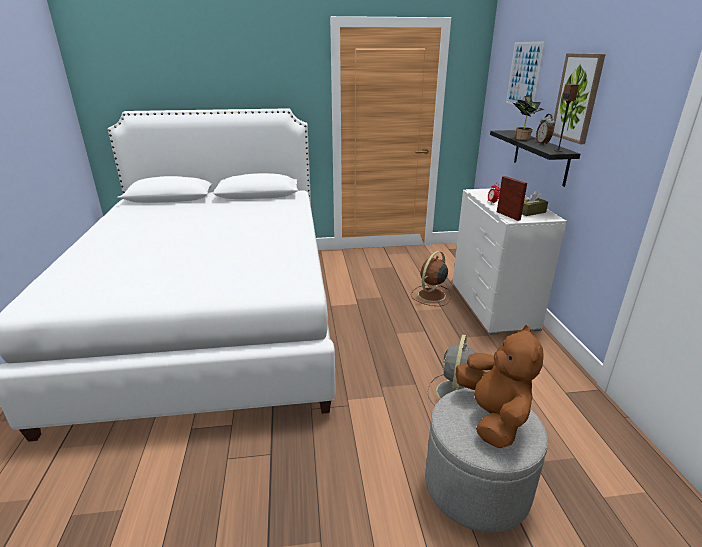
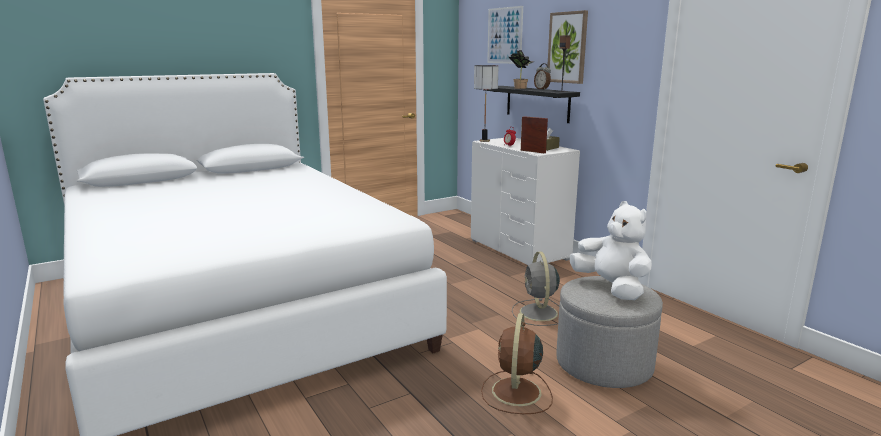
camera: 25 degrees left, 10 degrees down
(431, 295) = (458, 251): brown fan -> brown fan (516, 393)
(475, 191) = (484, 141): none -> table lamp
(492, 416) = (611, 288): brown plush toy -> white plush toy

